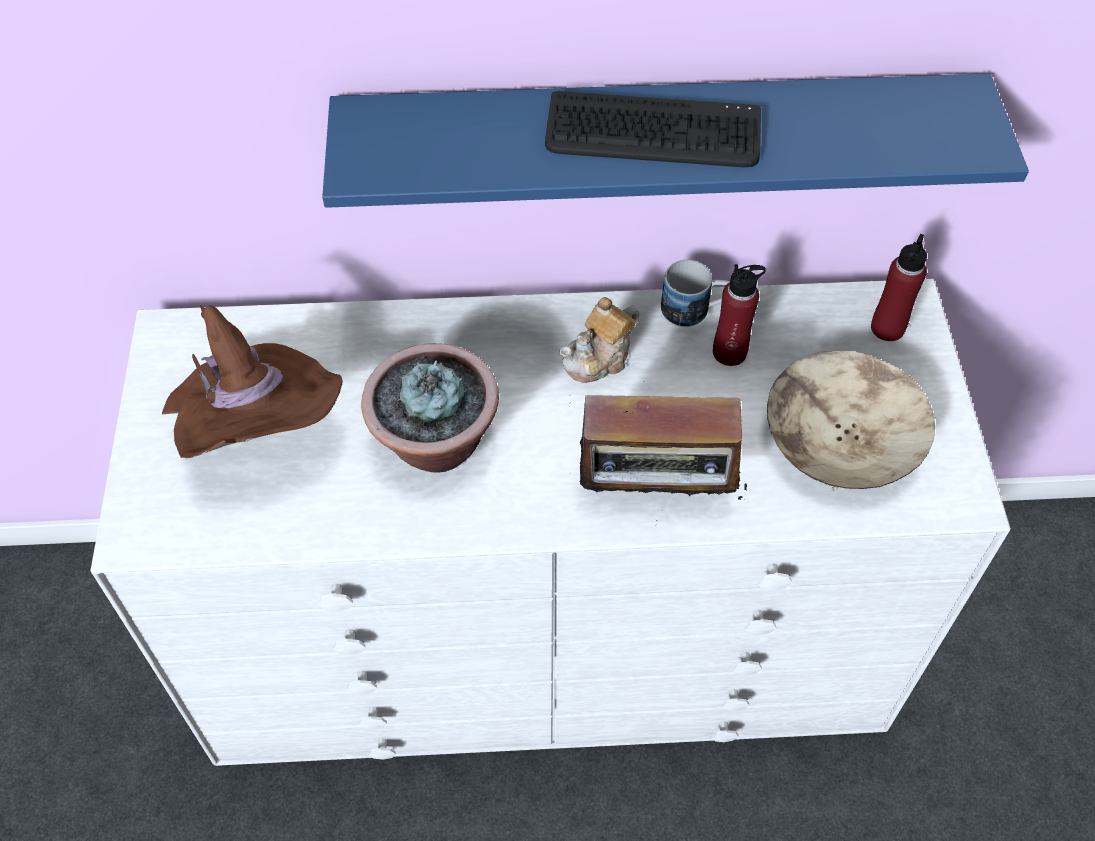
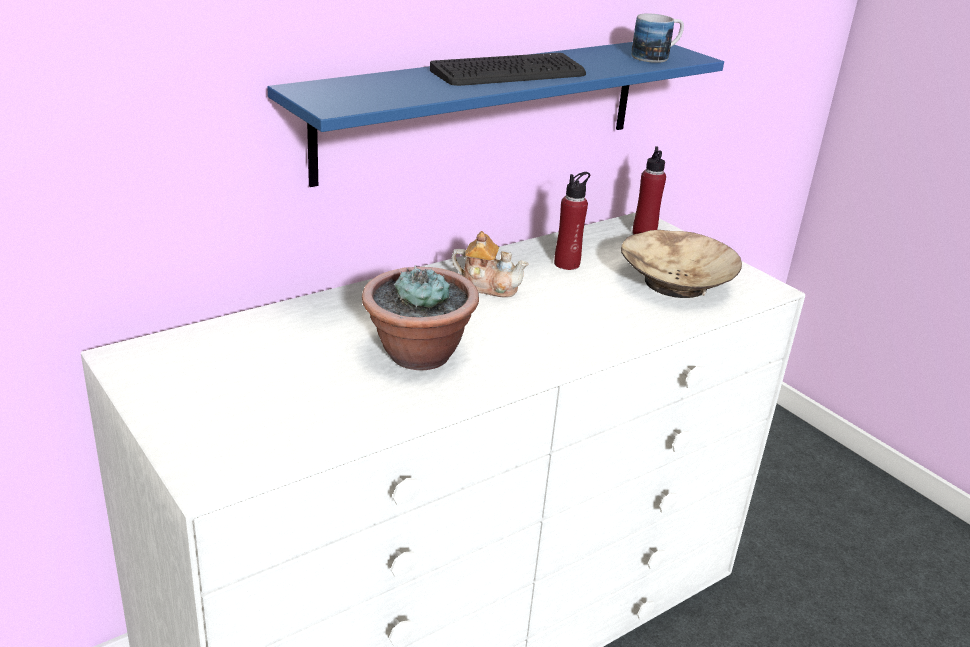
camera: 35 degrees left, 25 degrees down
(259, 432) = (267, 388): brown hat -> none
(599, 359) = (488, 286): teapot -> teapot turned 90 degrees counterclockwise
(656, 493) = (596, 335): radio -> none
(695, 310) = (524, 251): mug -> mug (656, 57)

